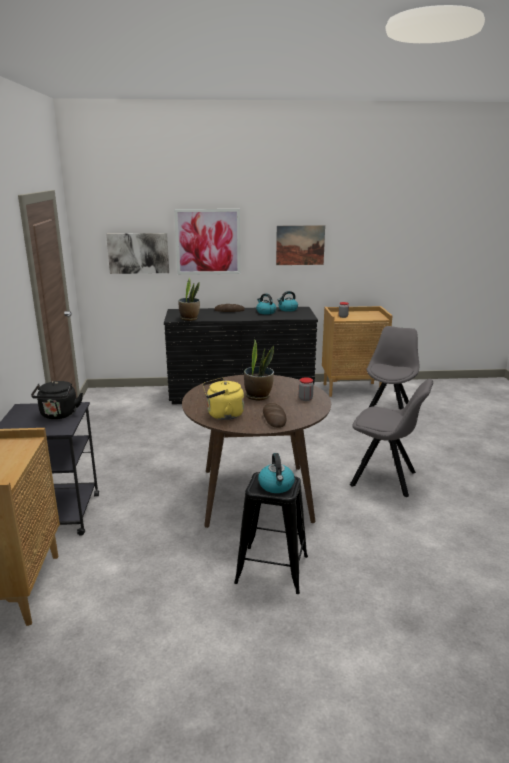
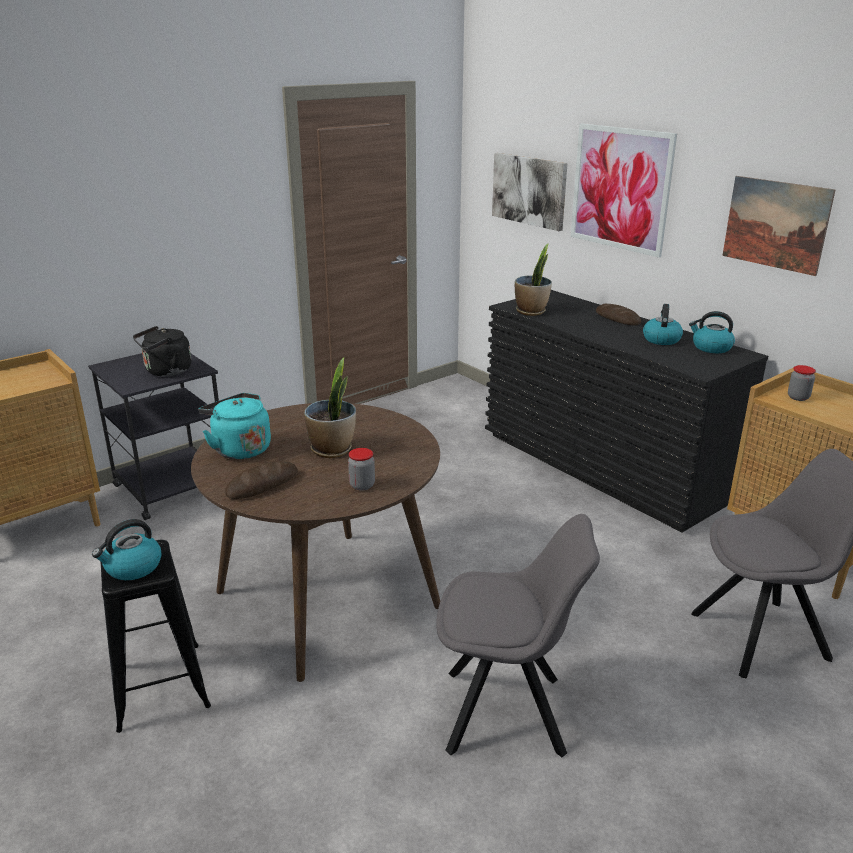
camera: 55 degrees right, 5 degrees up
(223, 415) = (239, 449): yellow kettle -> turquoise kettle
(384, 478) = (505, 713): grey chair -> grey chair turned 75 degrees counterclockwise

